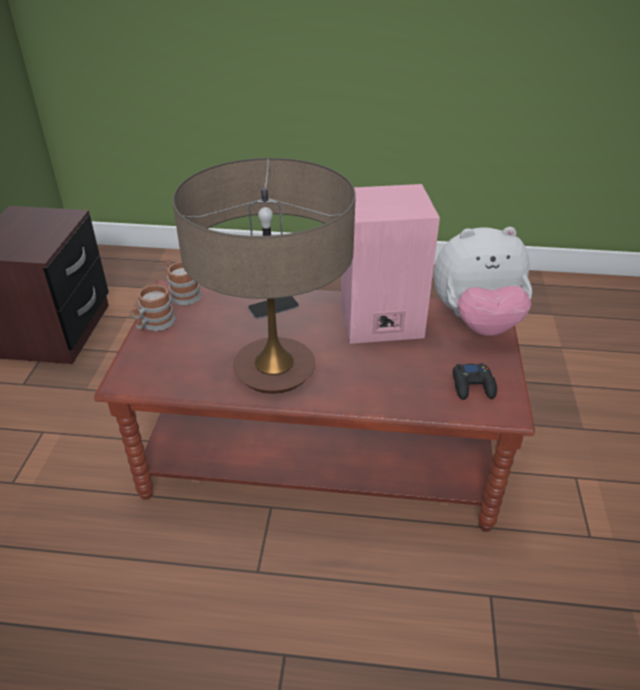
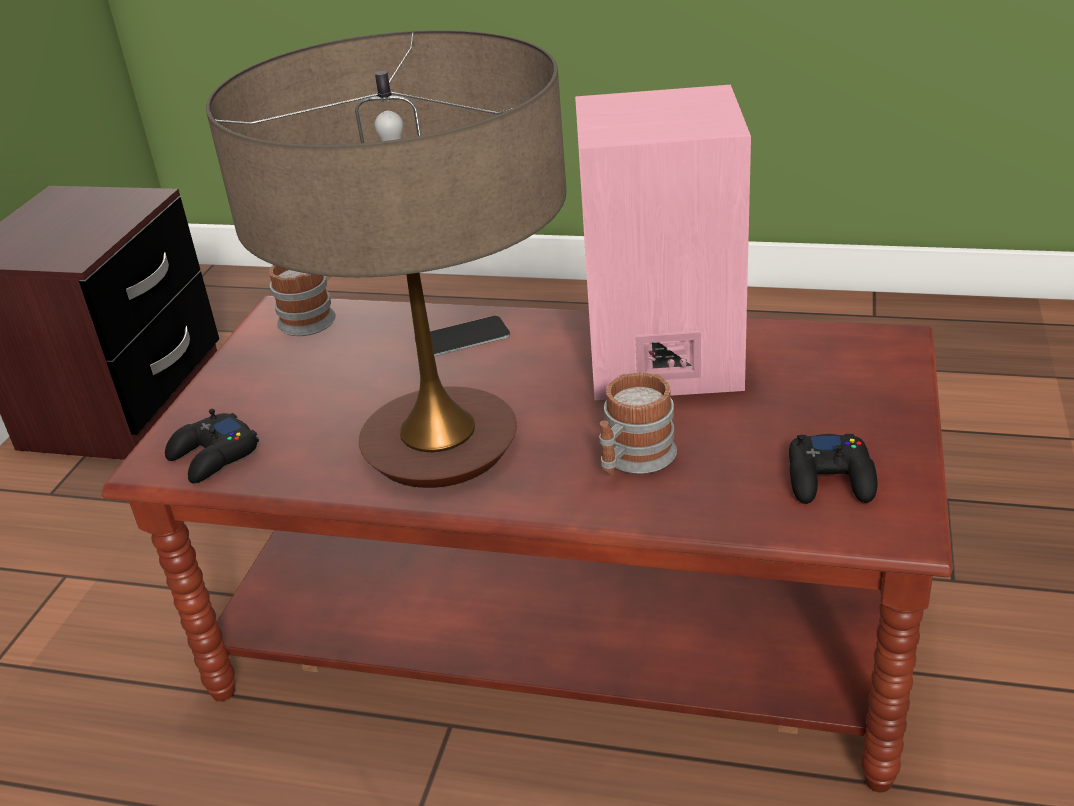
camera: 10 degrees right, 5 degrees down
(153, 377) = (213, 456): none -> black game controller
(154, 324) = (239, 368): mug -> mug (633, 460)
(477, 321) = (856, 360): plush toy -> none

